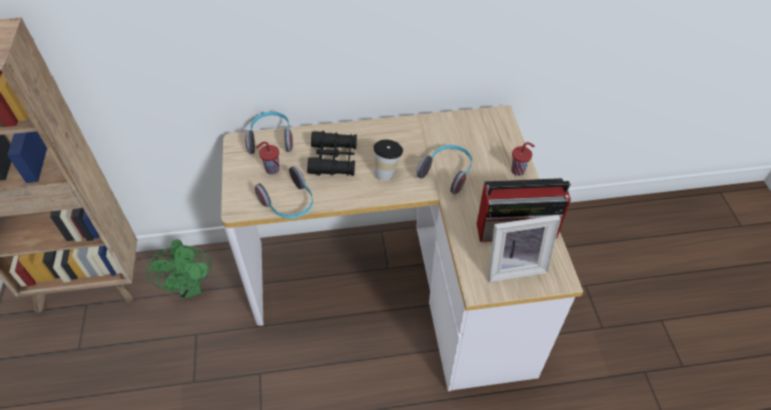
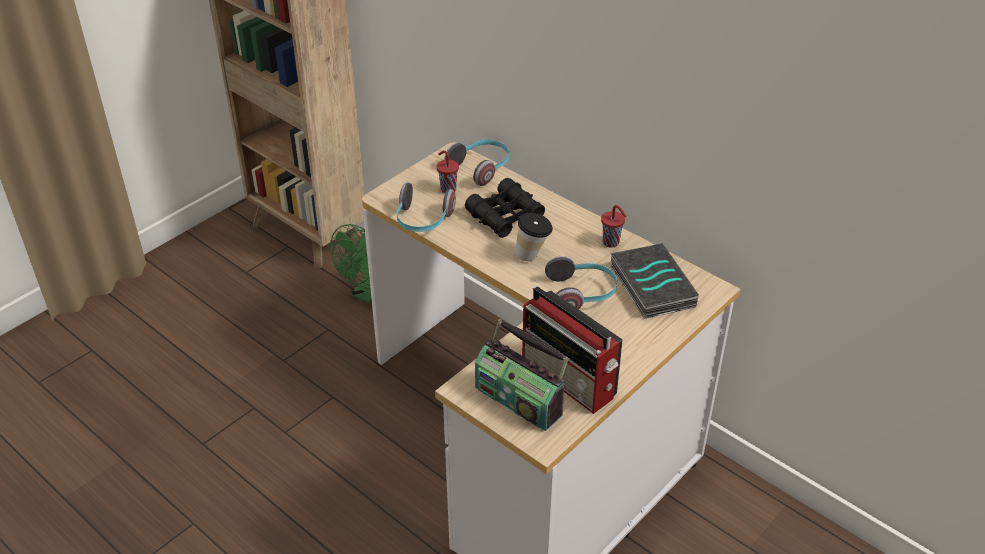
camera: 50 degrees right, 10 degrees down
(471, 139) = (650, 286): none -> book
(514, 266) = (520, 399): picture frame -> radio
(518, 170) = (651, 341): red cup -> red cup (612, 243)

